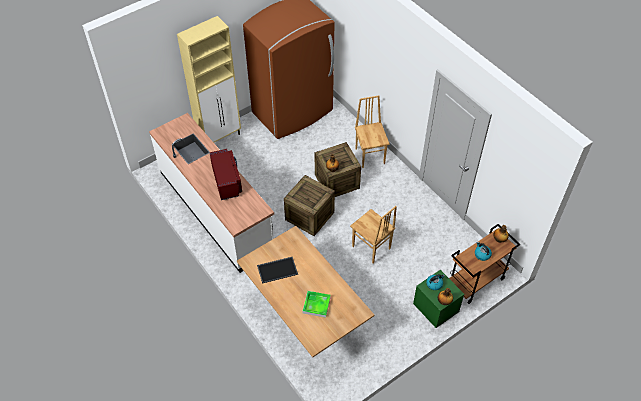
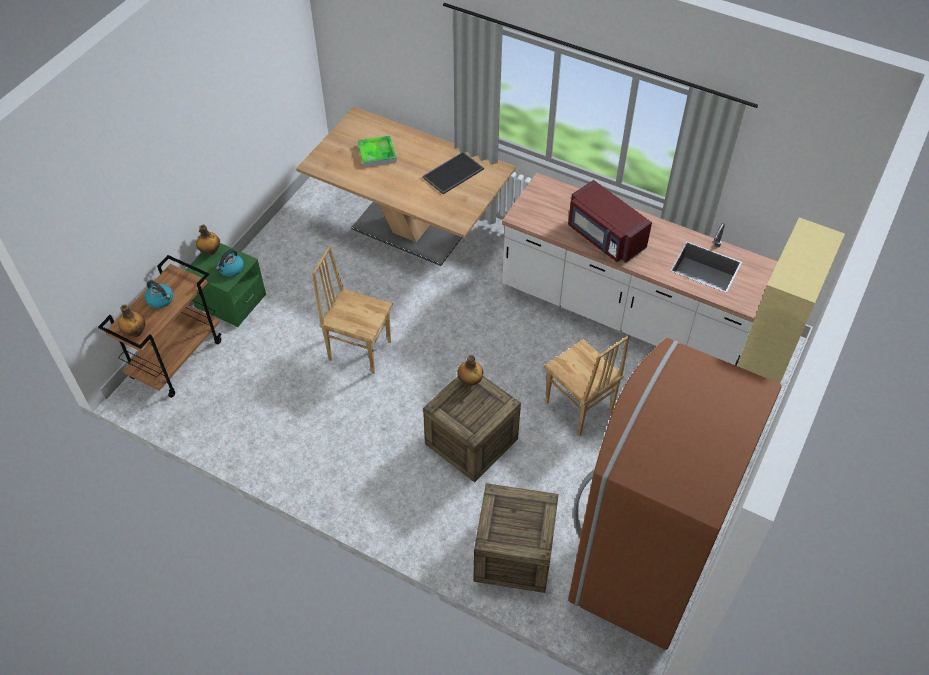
camera: 155 degrees right, 0 degrees up
(309, 216) = (482, 363): crate -> crate (514, 554)
(370, 155) = (437, 520): brown chair -> brown chair (578, 408)

